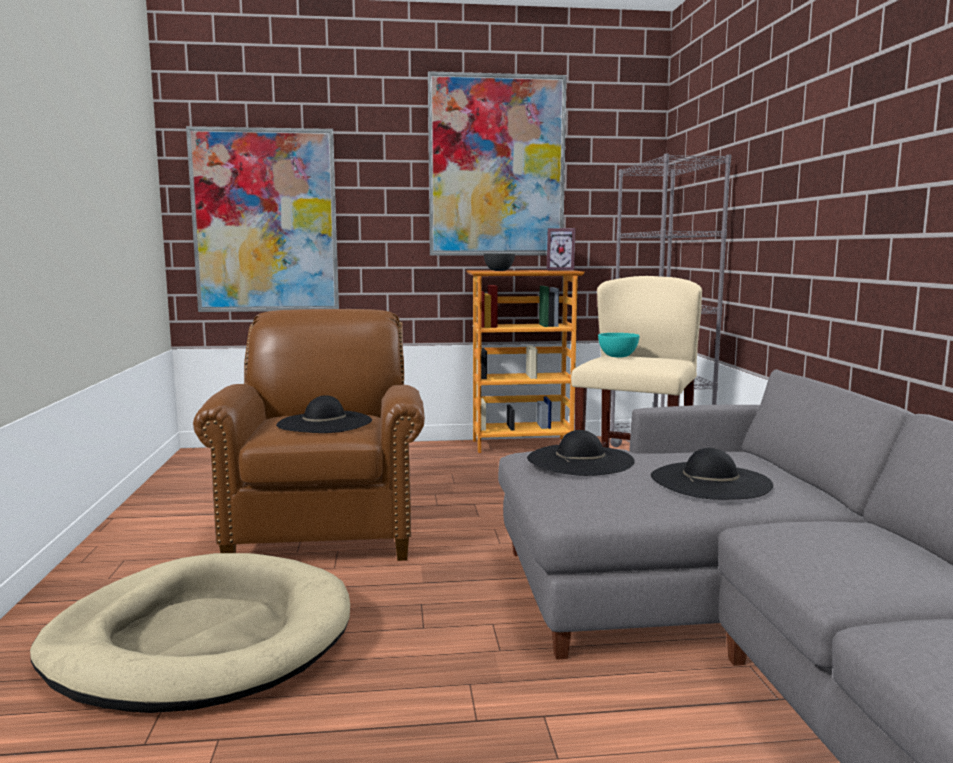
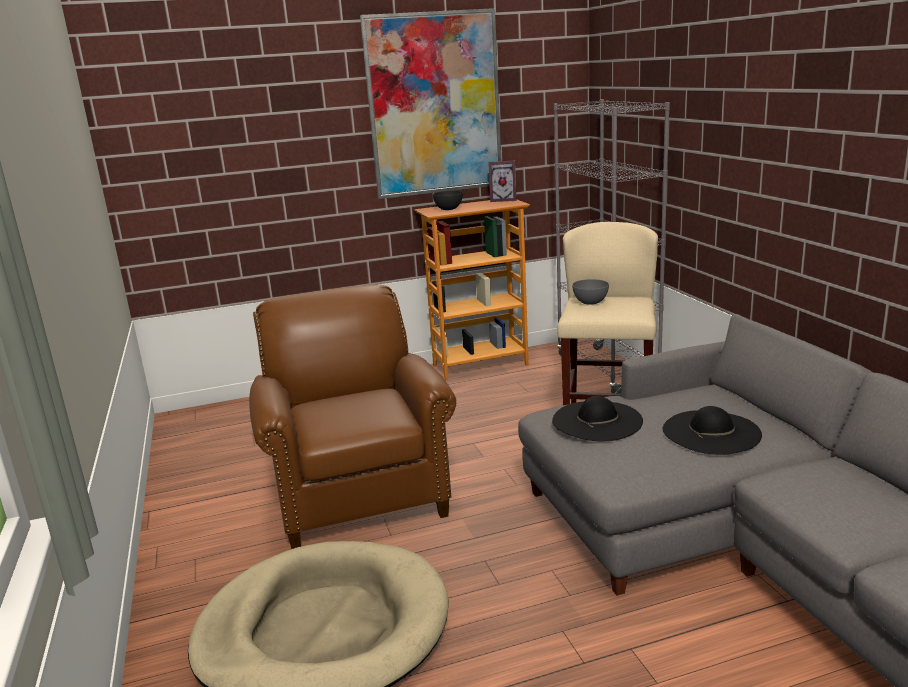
camera: 10 degrees left, 10 degrees up
(265, 221) = (212, 183): picture -> none
(324, 423) = (358, 409): black hat -> none
(618, 356) = (590, 302): turquoise bowl -> grey bowl

